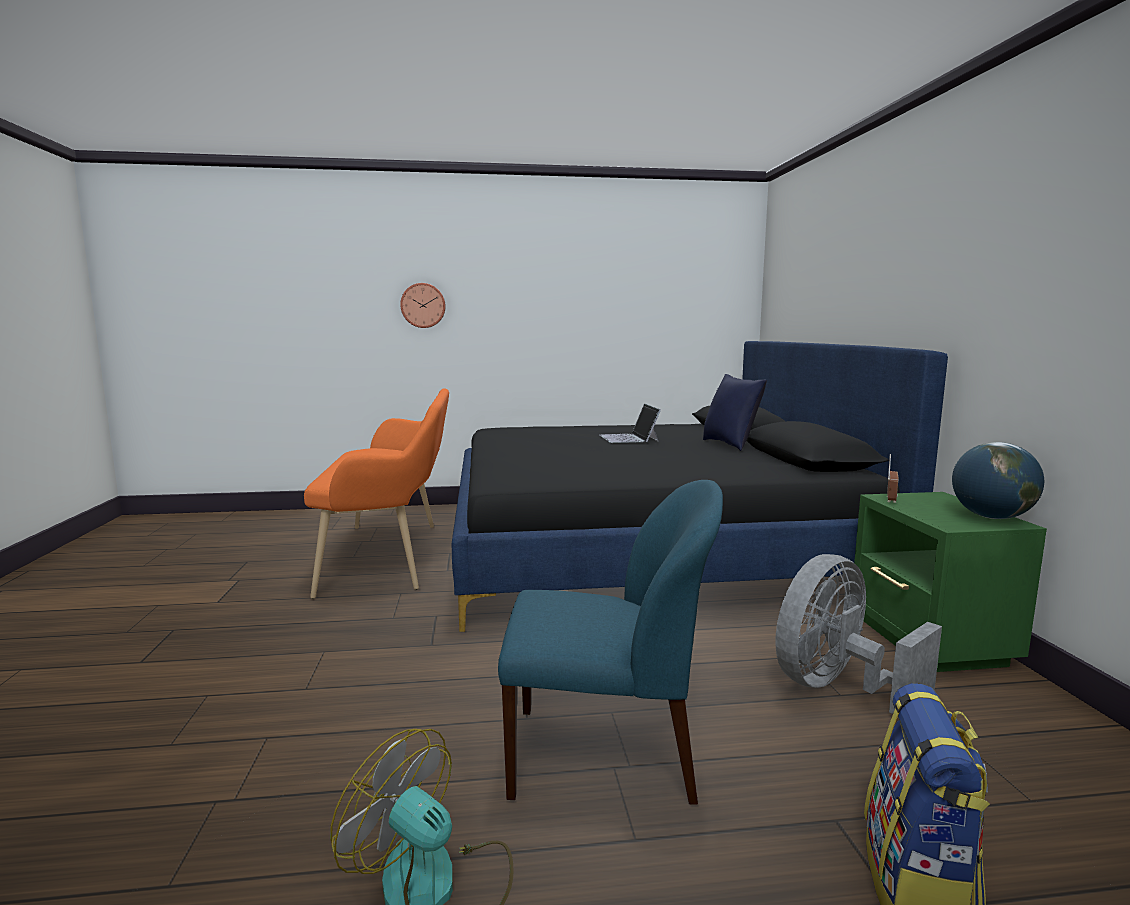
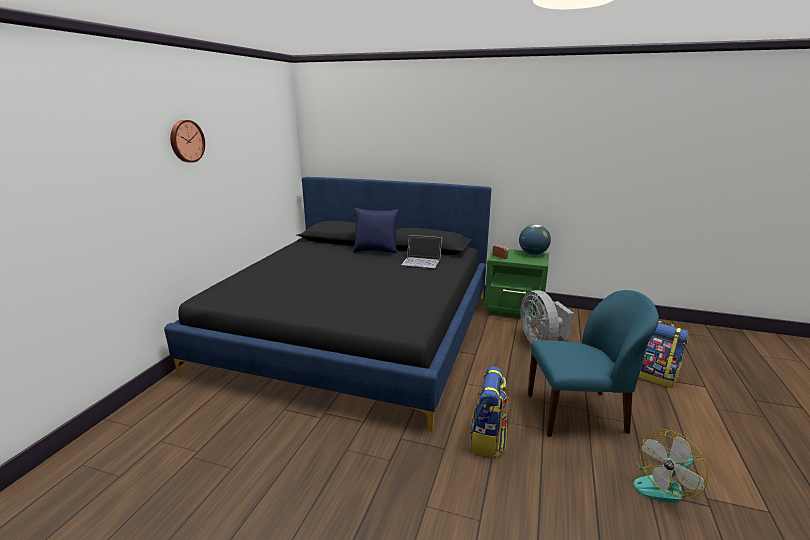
camera: 65 degrees left, 10 degrees up
(391, 556) = (257, 442): orange bench -> none
(423, 305) = (86, 194): wall clock -> wall clock (186, 141)
(467, 672) = (488, 440): none -> backpack
(606, 754) = (578, 413): blue chair -> blue chair turned 60 degrees clockwise
(629, 438) = (330, 267): laptop -> laptop (422, 261)

